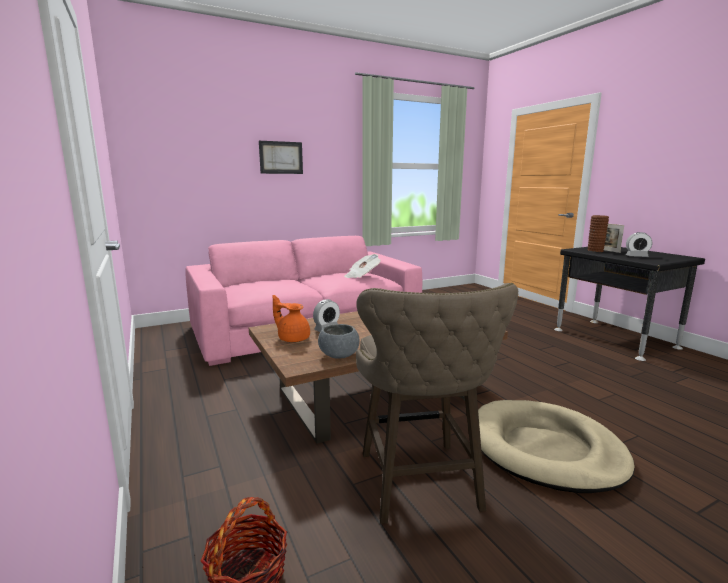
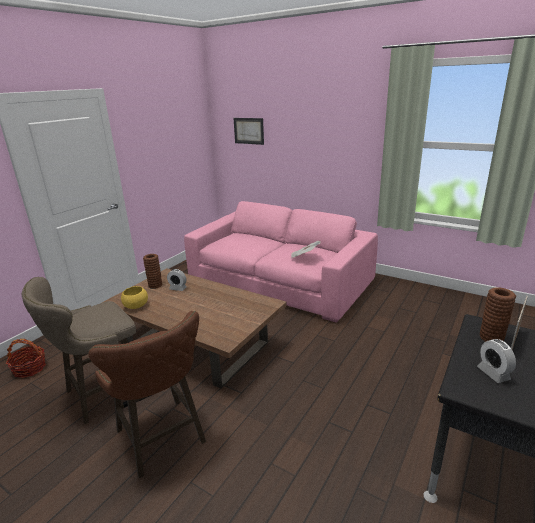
camera: 60 degrees right, 10 degrees up
(281, 157) = (312, 134): picture -> picture (249, 131)
(293, 338) = (155, 285): orange teapot -> brown vase
(338, 355) = (136, 306): grey bowl -> yellow bowl
(545, 449) = (162, 439): beige dog bed -> brown stool

